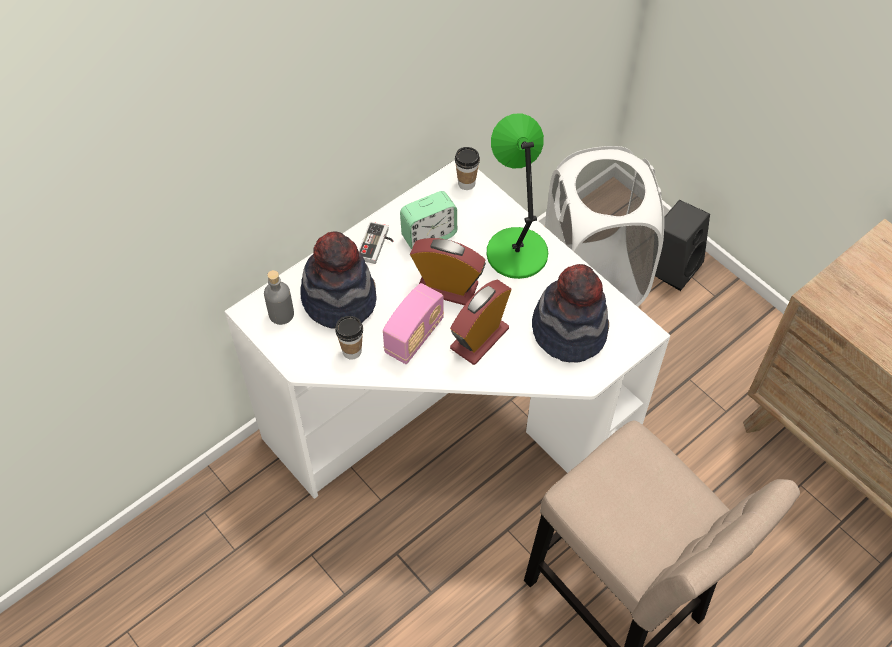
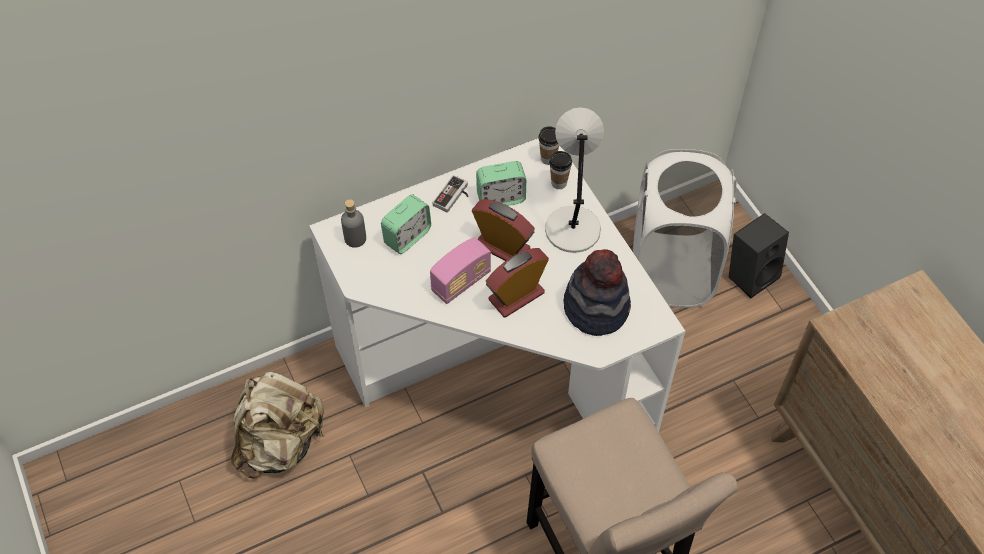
camera: 15 degrees right, 0 degrees up
(231, 560) = (280, 443): none -> beige backpack
(339, 300) = (407, 237): hat -> alarm clock
(352, 351) = (404, 283): cup -> cup (559, 183)
(515, 250) = (572, 227): green table lamp -> grey table lamp

